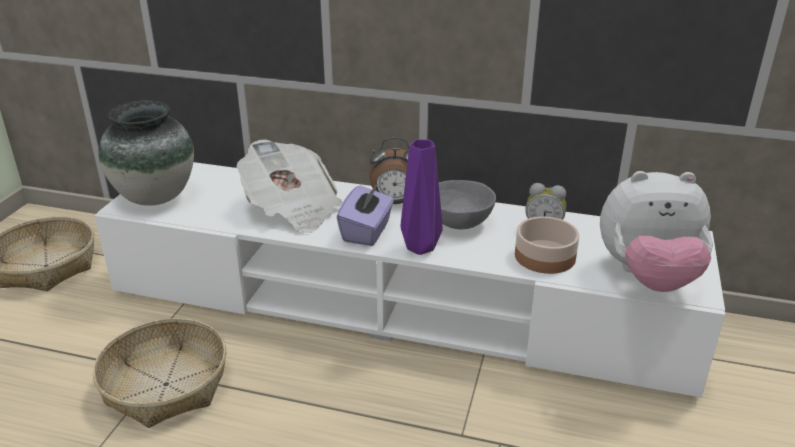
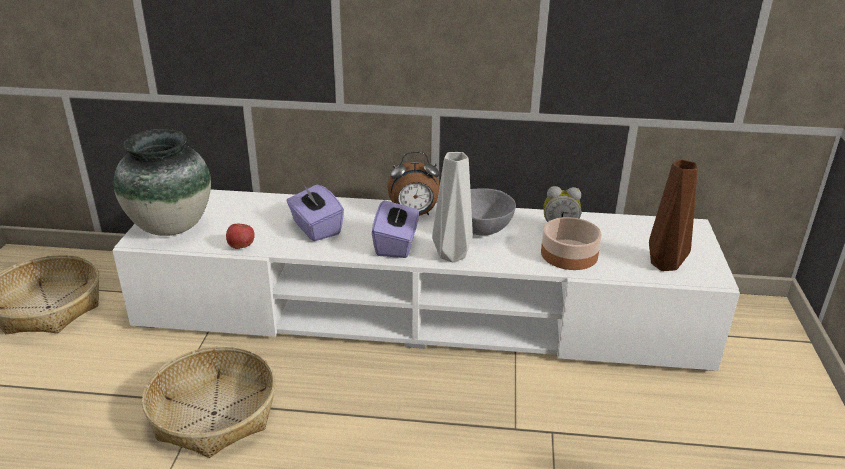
camera: 10 degrees left, 0 degrees up
(214, 221) = (241, 246): none -> apple
(292, 209) = (315, 228): newspaper -> purple tissue box
(418, 247) = (450, 255): purple vase -> grey vase
(648, 277) = (665, 265): plush toy -> brown vase

